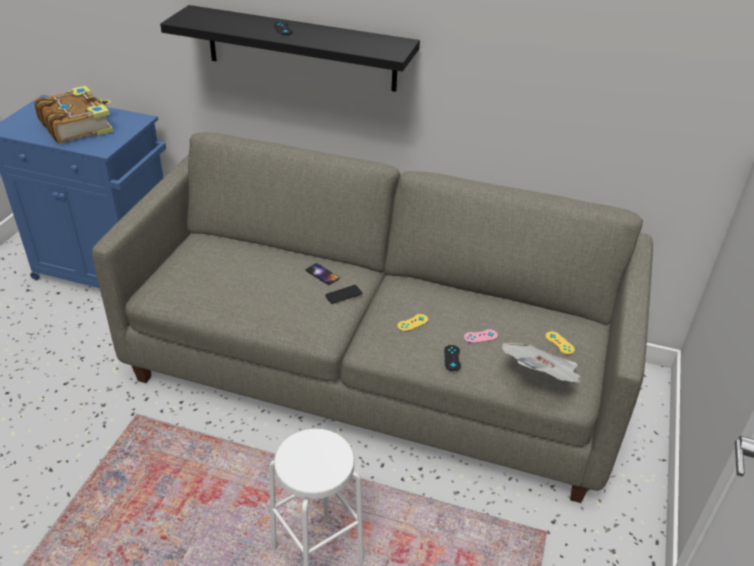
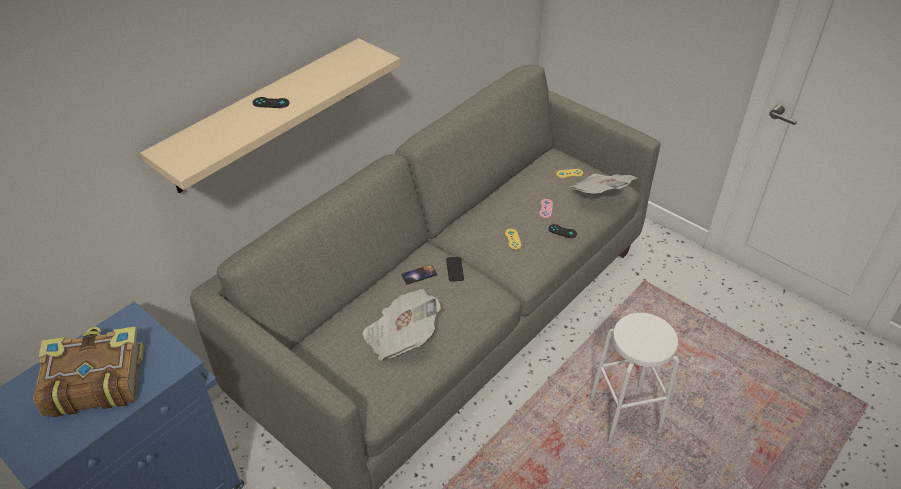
camera: 65 degrees left, 5 degrees up
(236, 284) = (401, 337): none -> newspaper
(301, 49) = (264, 115): black shelf -> beige shelf

